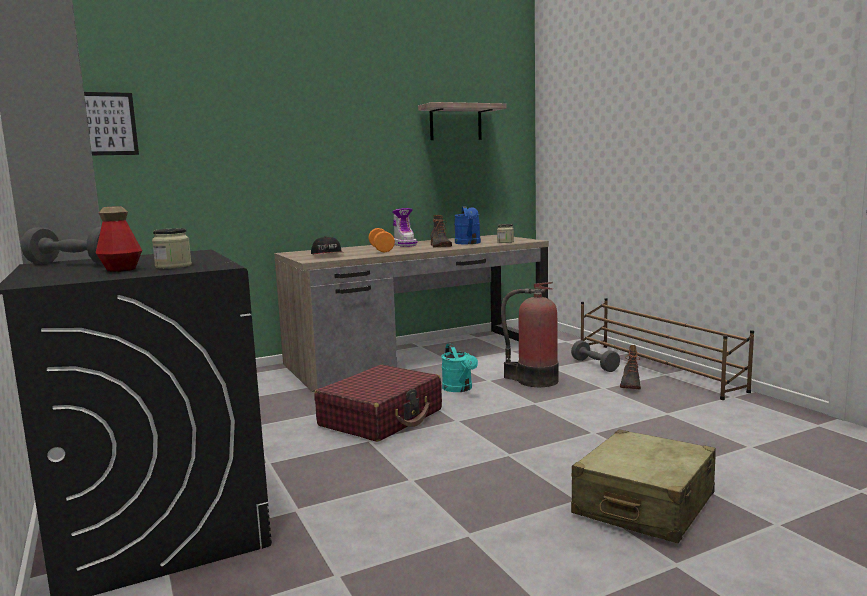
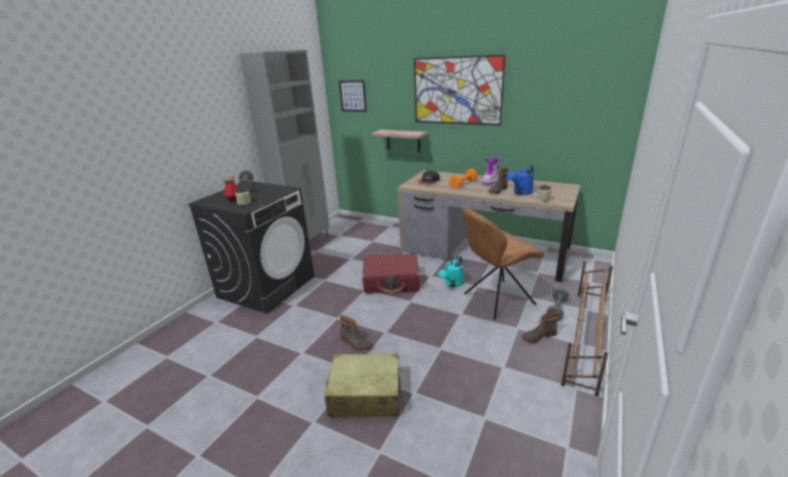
camera: 55 degrees right, 15 degrees up
(320, 115) = (457, 91): none -> picture
(455, 123) = (559, 95): shelf -> shelf (403, 140)
(505, 482) = (355, 343): none -> boot
(534, 380) = (496, 300): fire extinguisher -> brown chair

